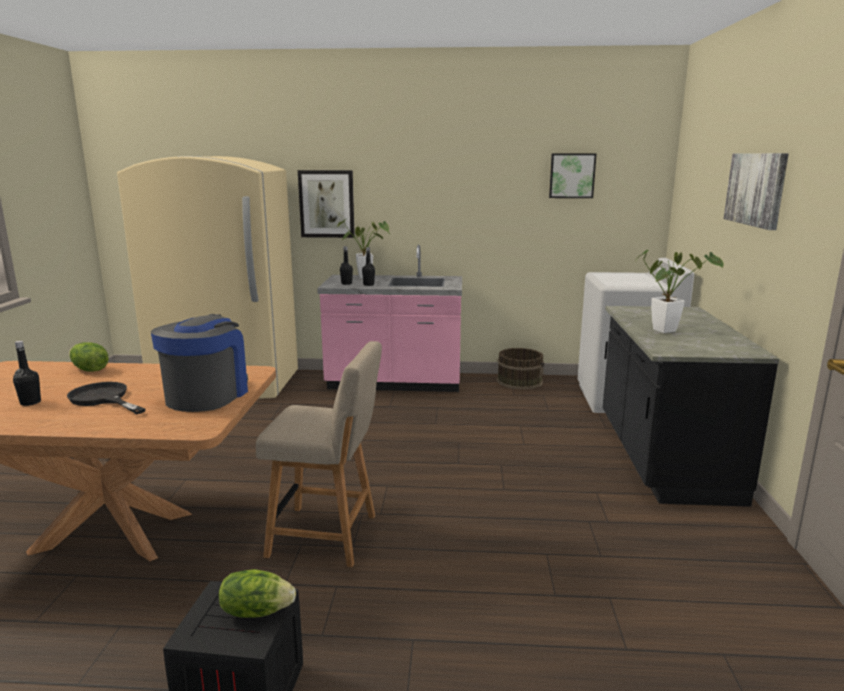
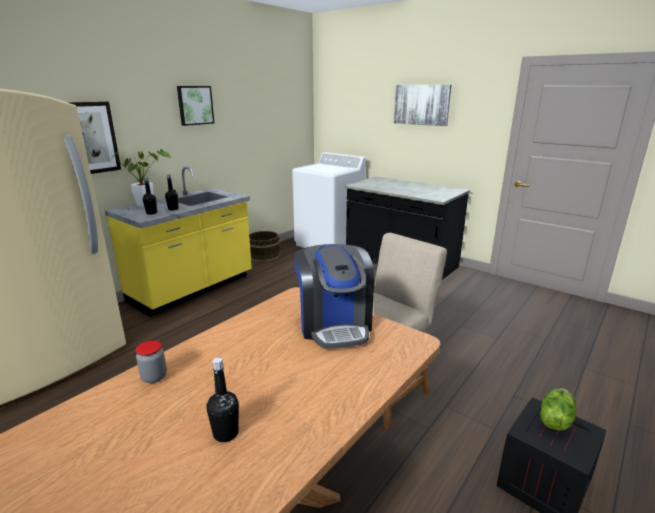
camera: 55 degrees left, 5 degrees up
(89, 370) = (154, 377): lettuce -> jar
(103, 399) = (278, 379): black frying pan -> none
(207, 395) = (334, 325): coffee machine -> coffee machine turned 150 degrees counterclockwise
(394, 383) = (193, 290): pink counter -> yellow counter
(571, 175) = (267, 101): picture -> picture (195, 105)
(668, 330) = (407, 189): potted plant -> none

